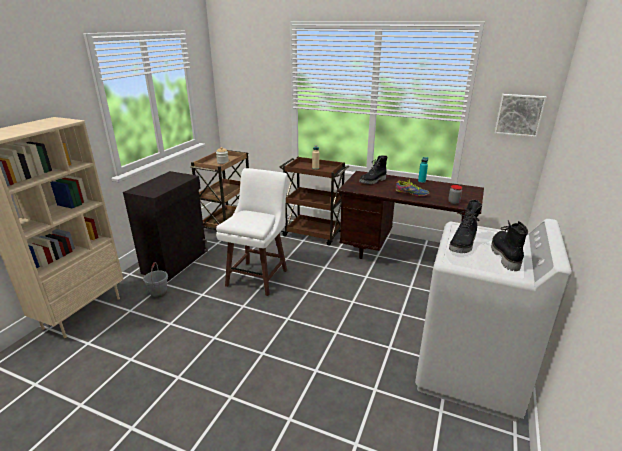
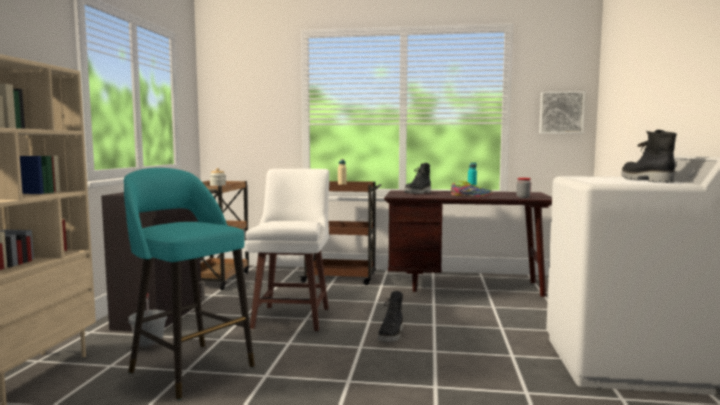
camera: 15 degrees left, 20 degrees down
(173, 321) = (190, 368): none -> turquoise stool
(463, 244) = (594, 179): black boot -> black boot (392, 335)

